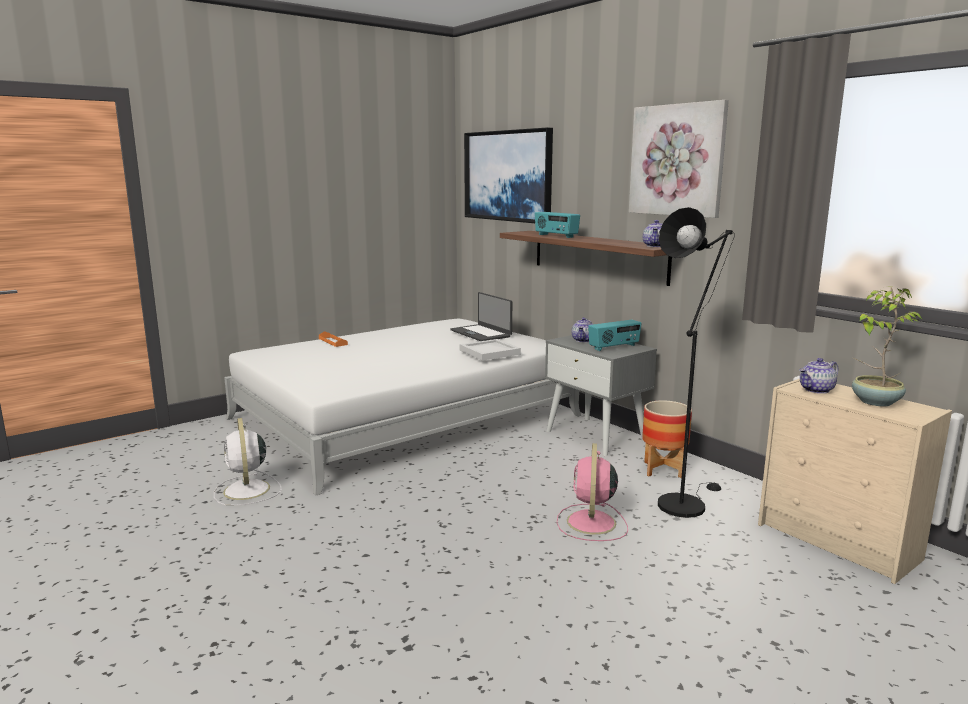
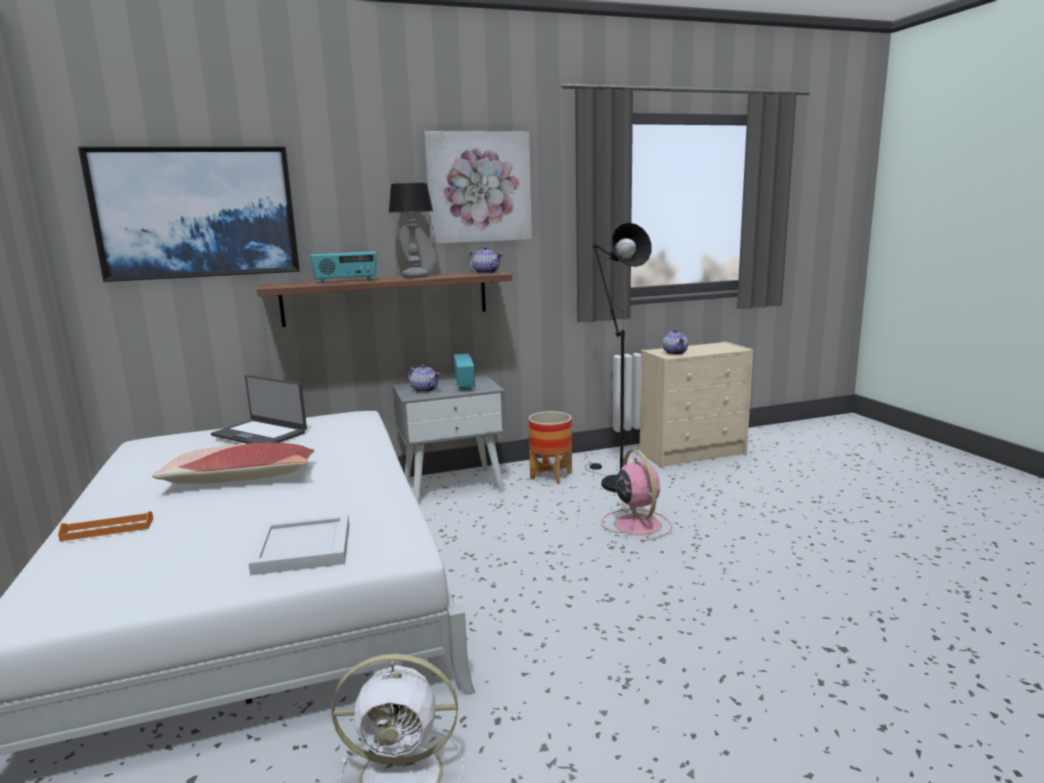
camera: 70 degrees left, 0 degrees up
(406, 346) = (239, 479): none -> pillow
(481, 333) = (260, 434): laptop -> laptop turned 45 degrees clockwise
(489, 352) = (355, 439): white tray -> white tray (304, 548)
(591, 523) = (636, 524): pink fan -> pink fan turned 135 degrees counterclockwise
(601, 240) = (416, 277): none -> table lamp
(874, 402) = (704, 348): potted plant -> none

